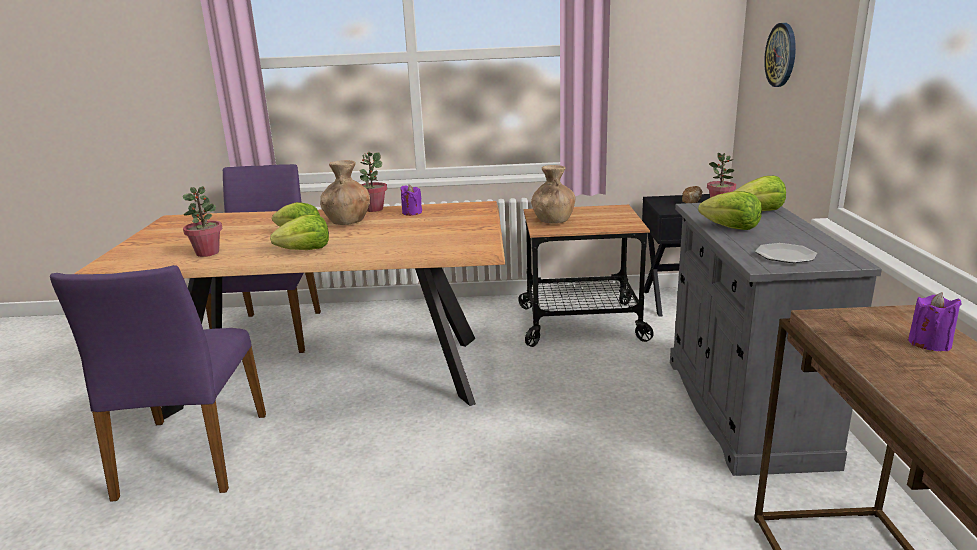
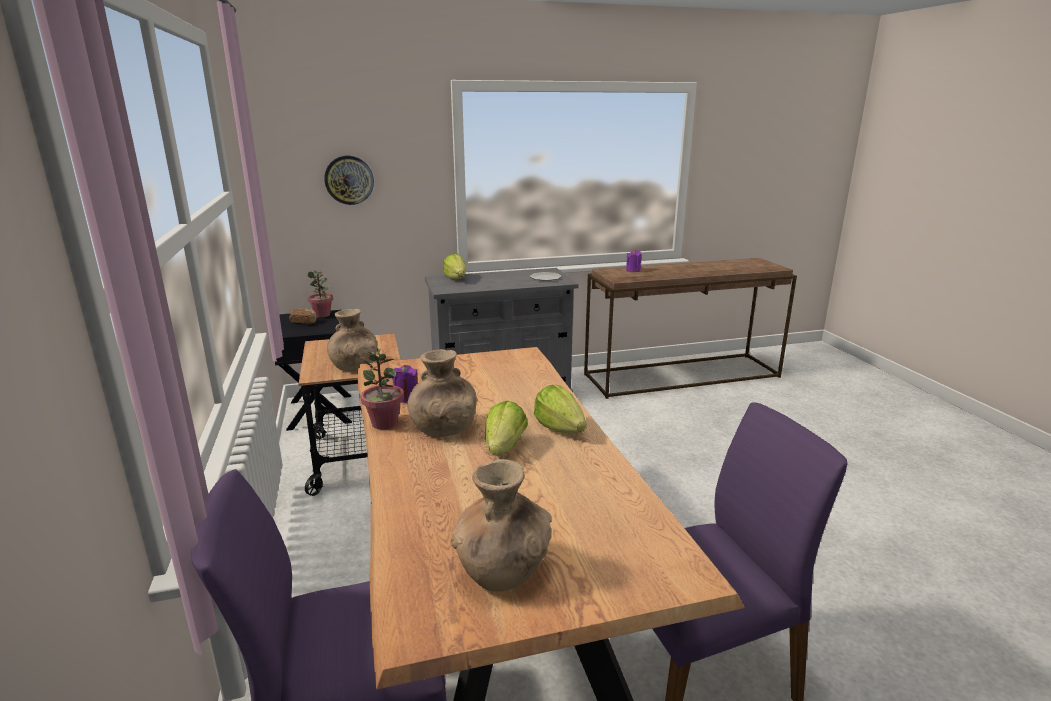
camera: 105 degrees left, 0 degrees up
(181, 231) = (502, 571): none -> brown vase
(208, 253) = (597, 494): potted plant -> none
(731, 228) = (496, 284): lettuce -> none

